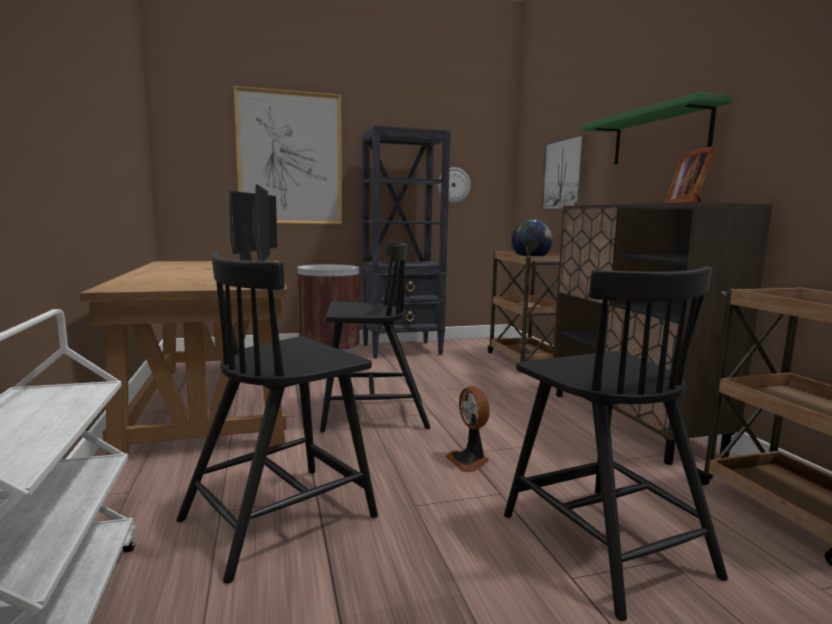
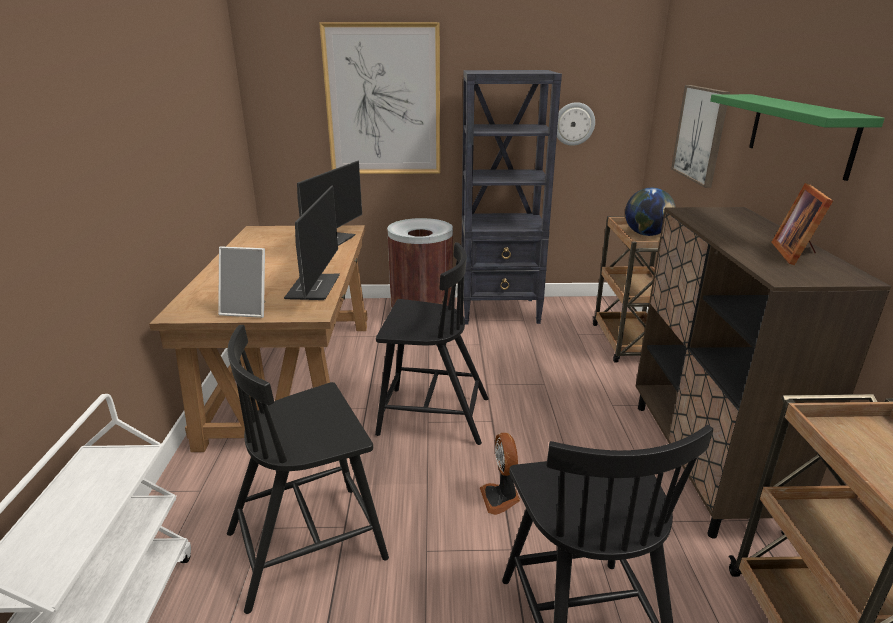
camera: 15 degrees right, 15 degrees up
(192, 286) = (248, 310): none -> picture frame

